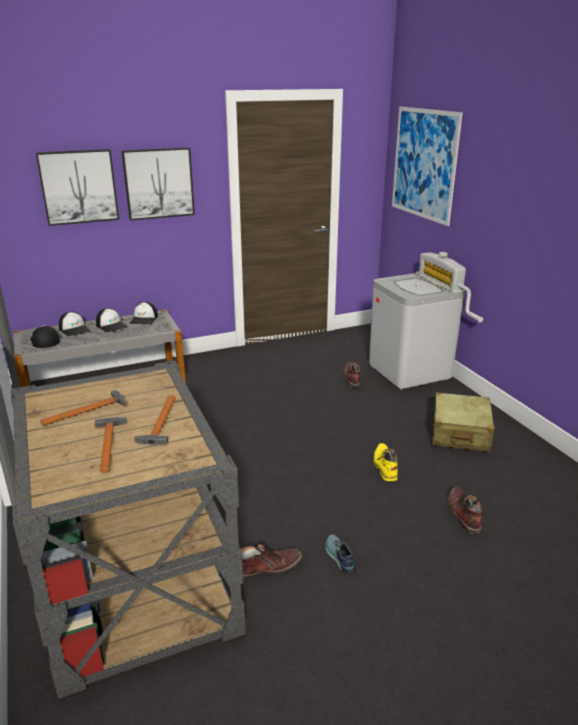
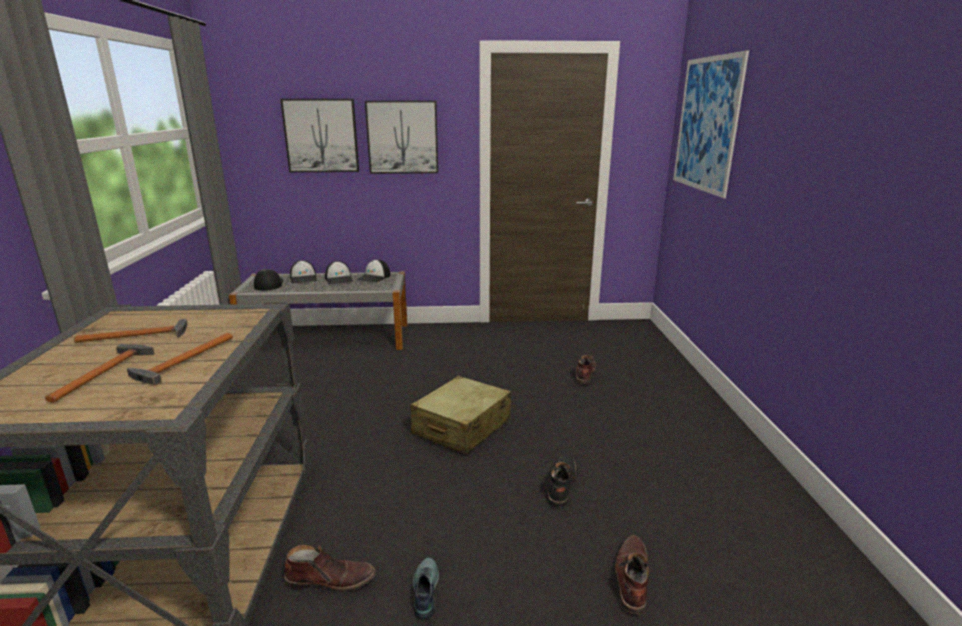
camera: 20 degrees right, 5 degrees down
(384, 466) = (560, 485): yellow boot -> black boot
(411, 373) = (663, 379): grey washing machine -> none
(460, 433) = (688, 463): beige suitcase -> beige suitcase (461, 427)

